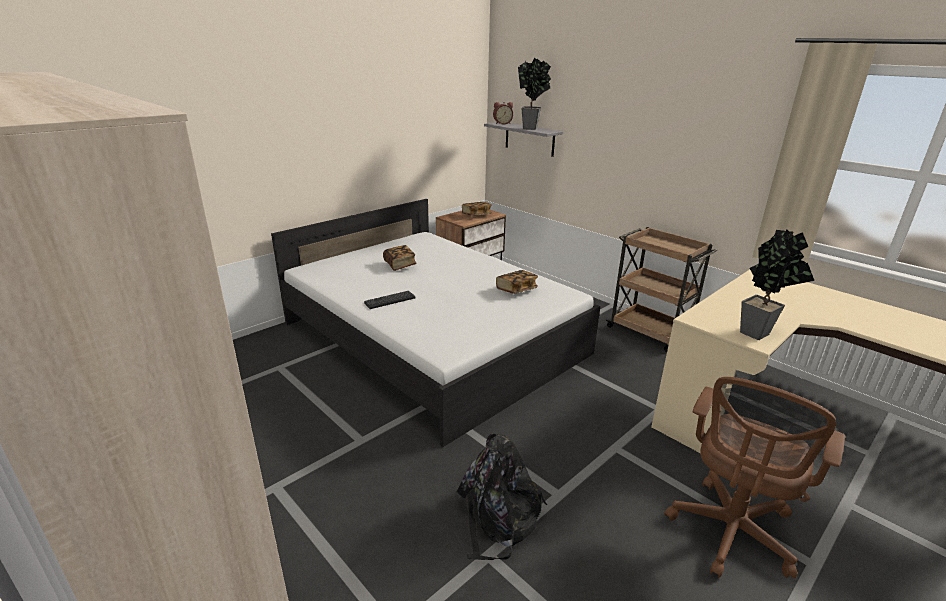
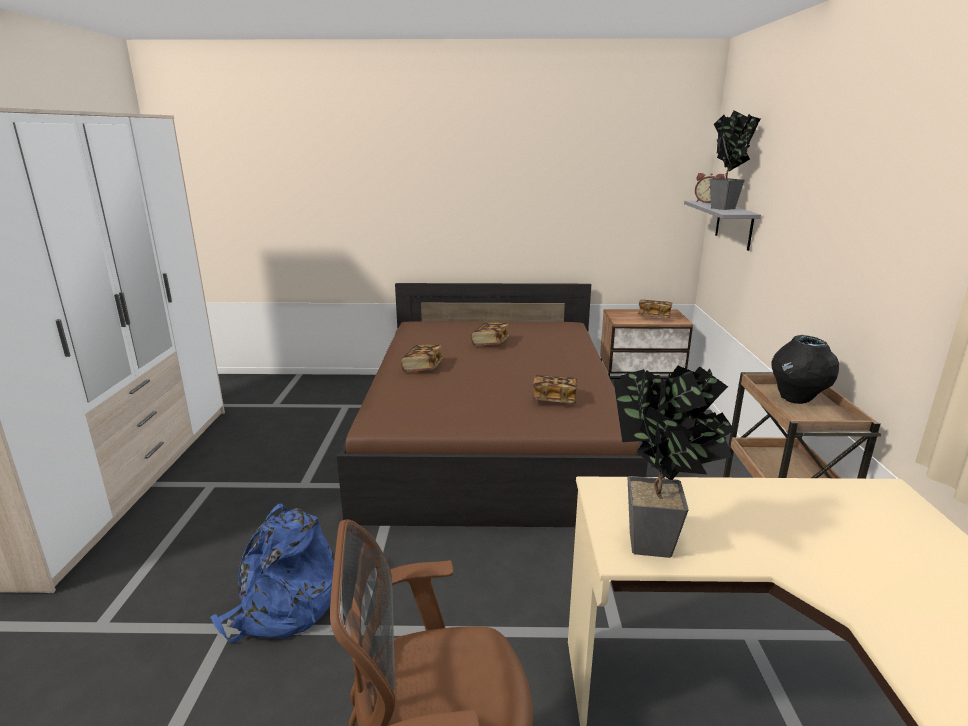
camera: 45 degrees right, 5 degrees down
(390, 300) = (422, 367): keyboard -> book
(432, 338) = (491, 434): white bed -> brown bed
(498, 517) = (282, 607): black backpack -> blue backpack
(659, 243) = (797, 399): none -> black vase

